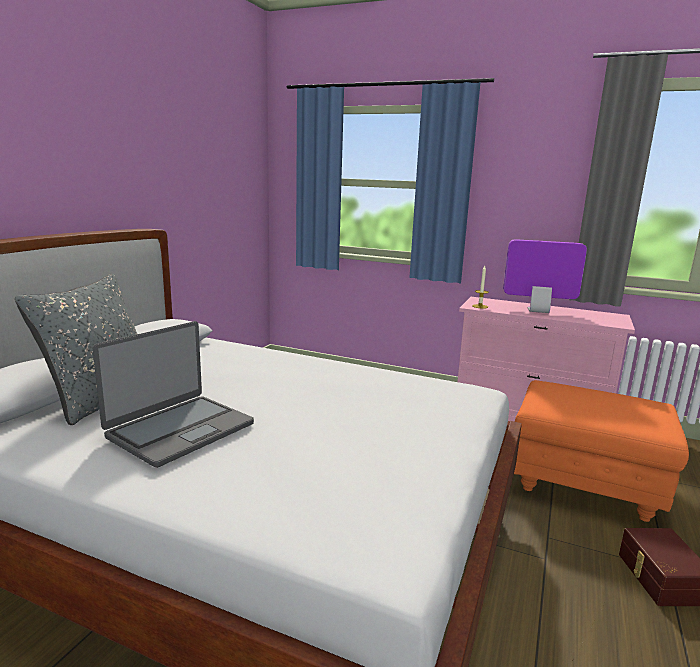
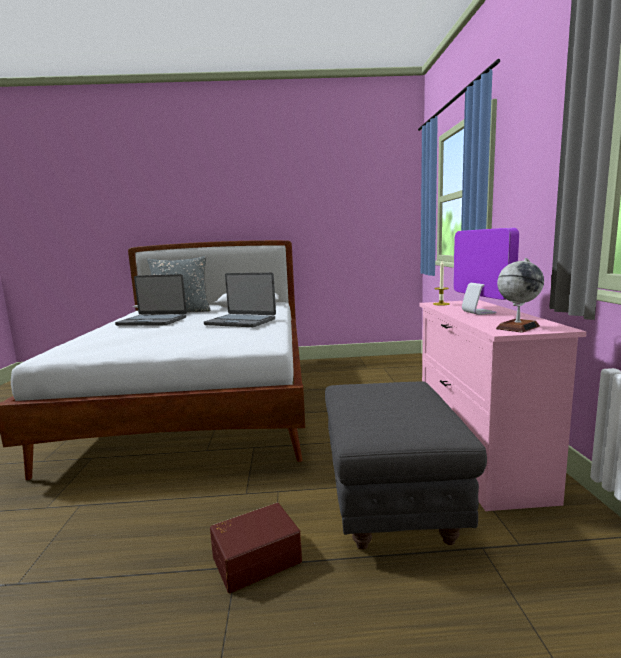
camera: 65 degrees right, 5 degrees down
(317, 378) = (241, 322): none -> laptop
(585, 486) = (392, 503): orange ottoman -> grey ottoman
(608, 319) = (517, 327): none -> globe

